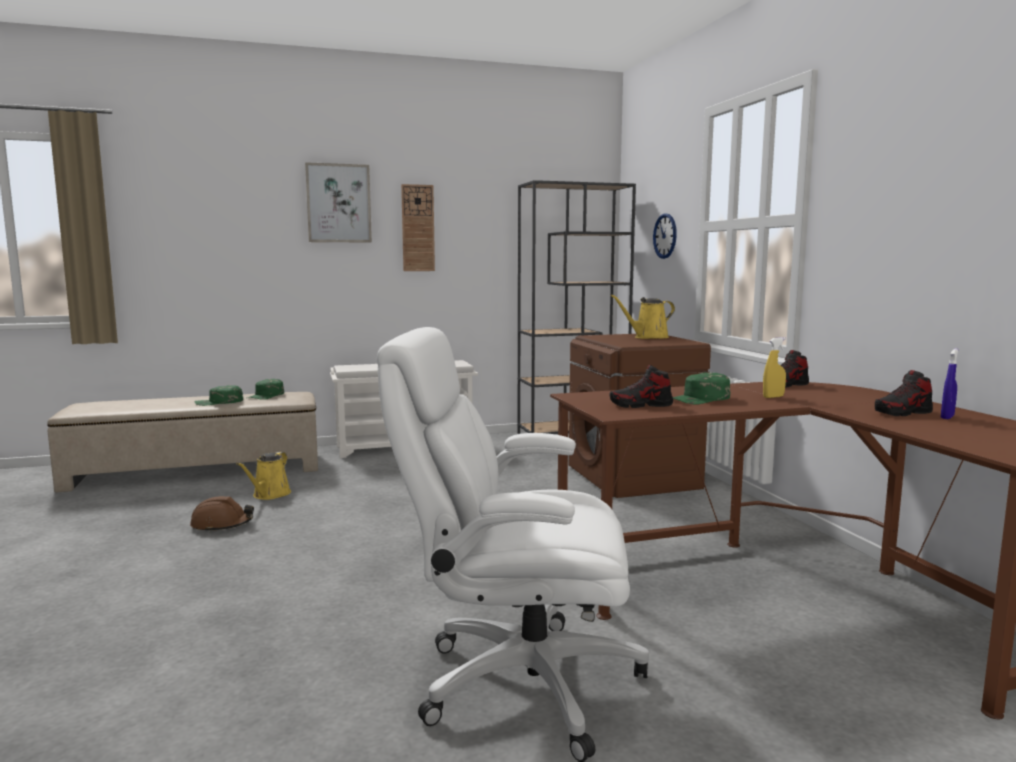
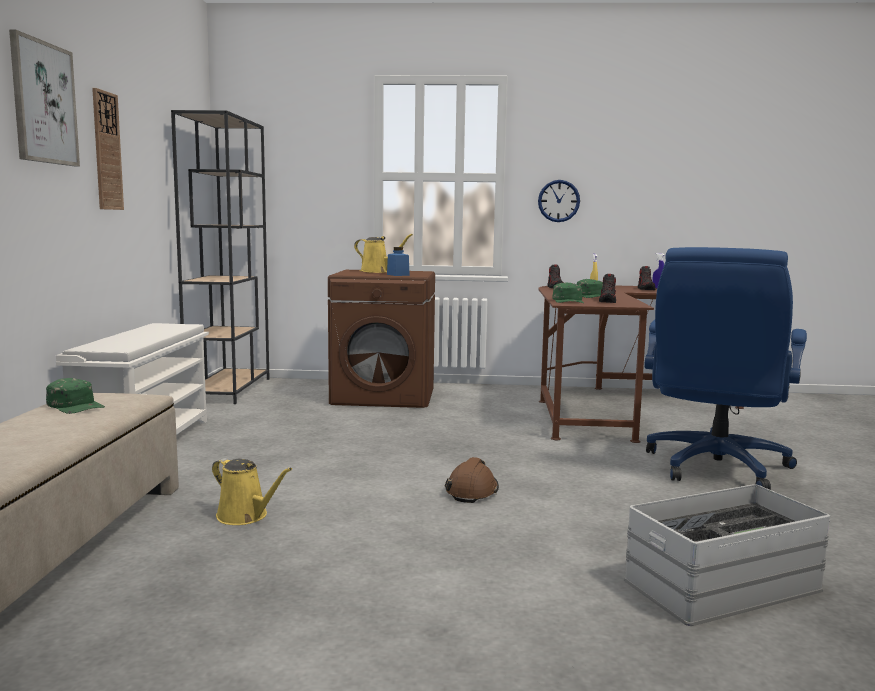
camera: 70 degrees left, 0 degrees up
(113, 685) = (723, 586): none -> grey storage box
(219, 402) = (72, 425): green cap -> green cap (568, 301)
(222, 525) = (337, 543): brown hard hat -> brown hard hat (472, 491)
(514, 681) = (714, 470): white office chair -> blue office chair
(620, 342) = (398, 275): none -> blue jar
(648, 337) = (377, 271): yellow watering can -> yellow watering can turned 60 degrees counterclockwise
(665, 236) = (314, 181): wall clock -> wall clock (558, 201)

